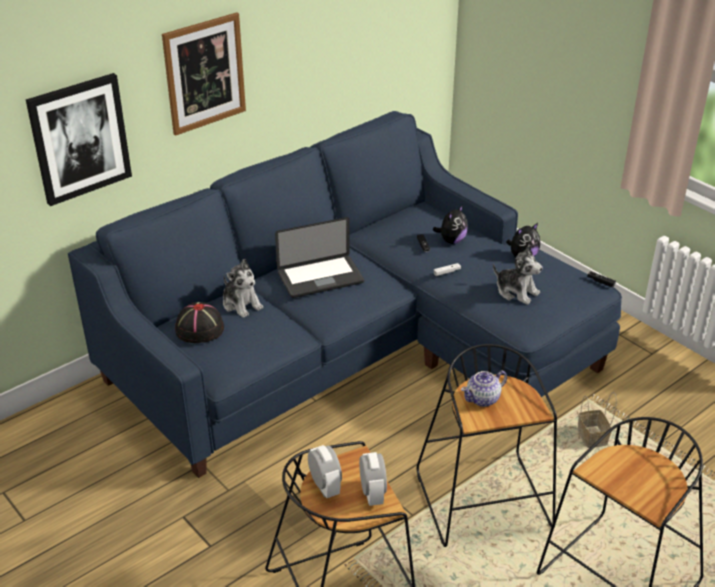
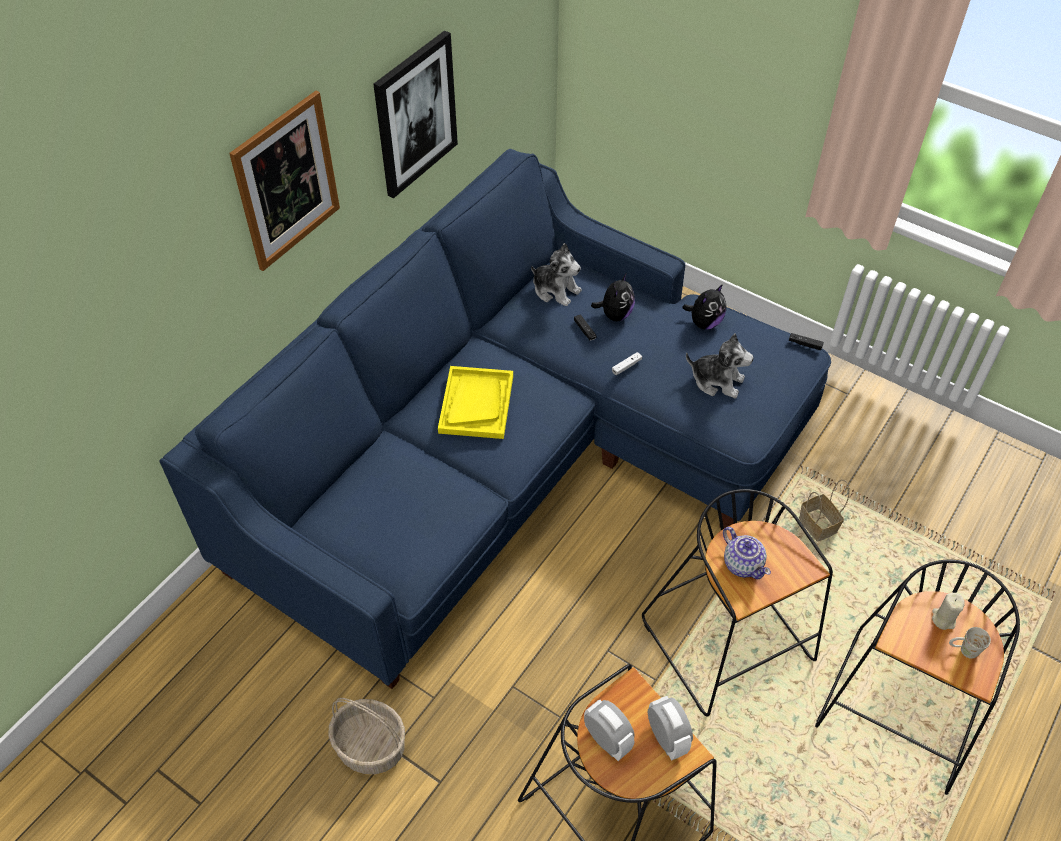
camera: 15 degrees left, 15 degrees up
(80, 138) = (149, 321): picture -> picture (415, 114)
(167, 511) = (371, 746): none -> basket
(199, 329) = (354, 517): black hat -> none
(241, 304) = (392, 464): plush toy -> plush toy (555, 290)
(320, 278) = (476, 404): laptop -> yellow tray
(483, 399) = (742, 564): teapot -> teapot turned 75 degrees counterclockwise
(640, 464) = (943, 619): none -> beige candle
(649, 487) = (963, 650): none -> white mug

